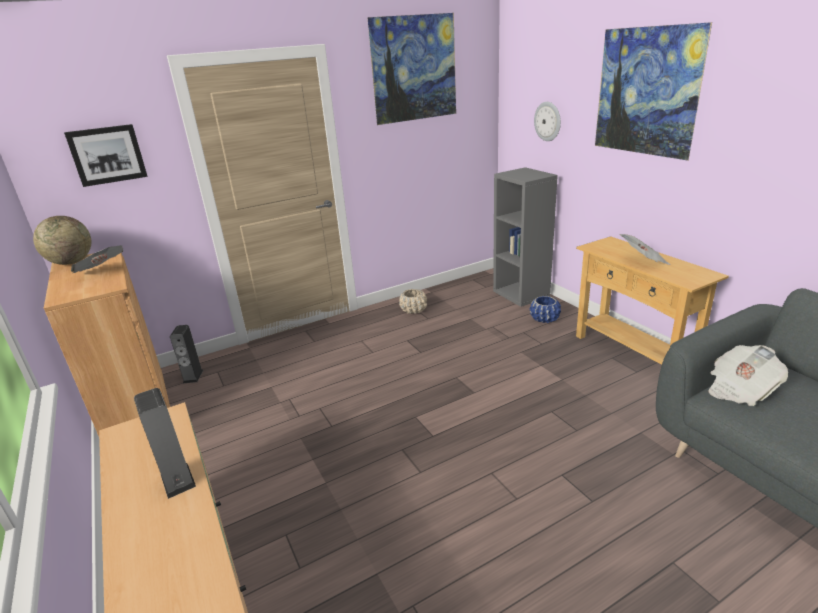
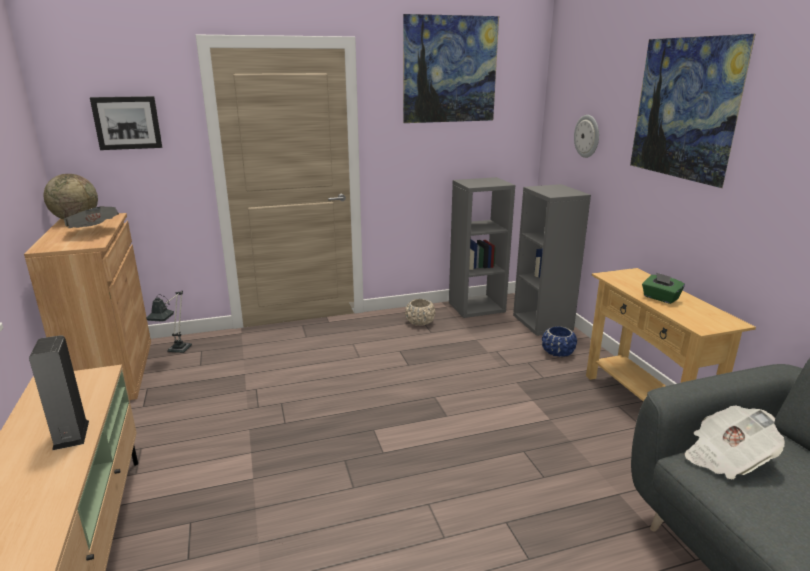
camera: 10 degrees right, 5 degrees down
(193, 376) = (177, 351): speaker -> table lamp
(458, 288) = (477, 307): none -> grey bookcase
(643, 261) = (660, 298): newspaper -> green tissue box

